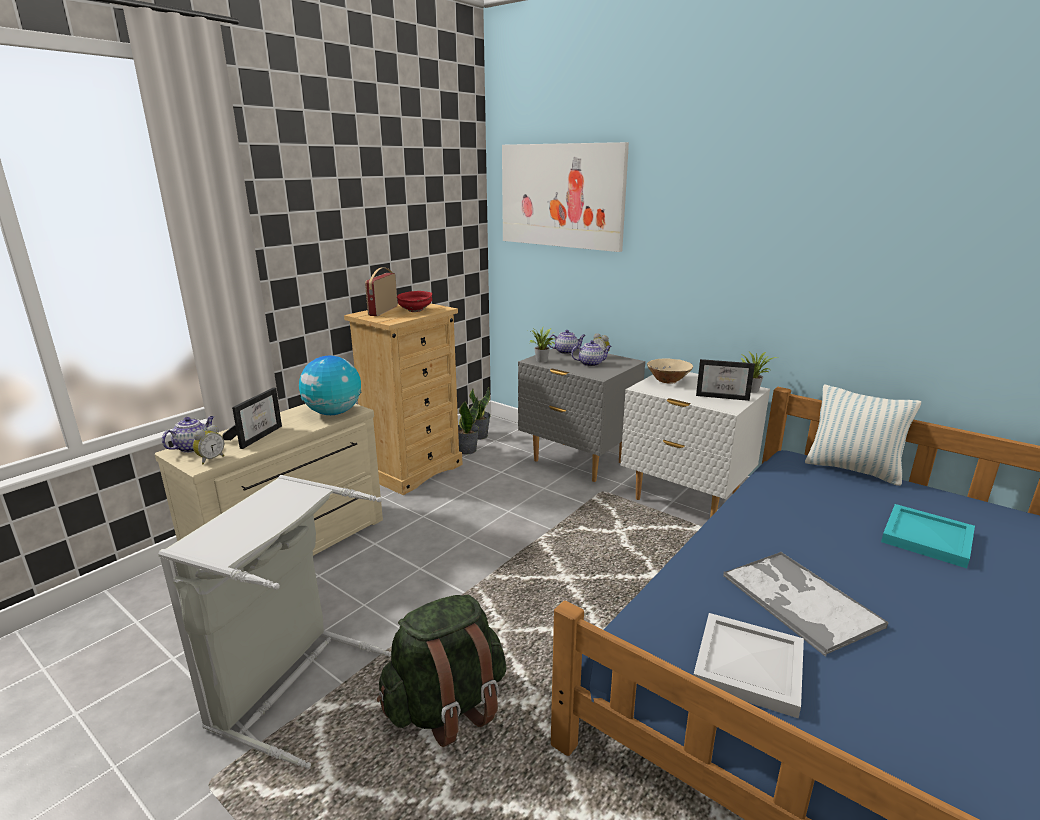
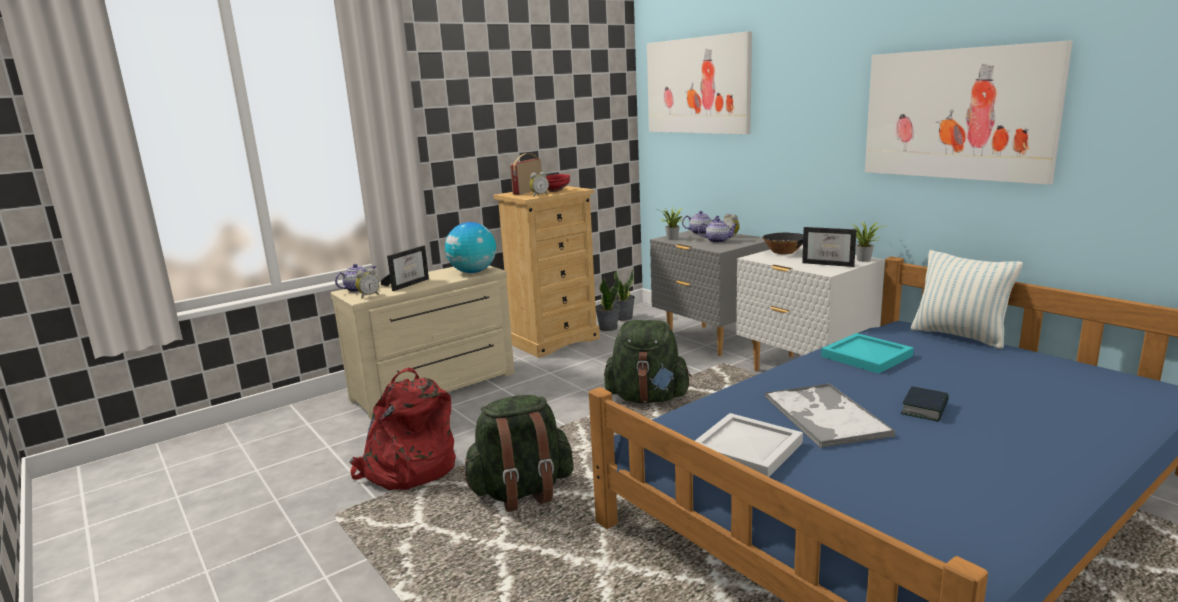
camera: 15 degrees right, 5 degrees down
(291, 685) = (408, 469): grey laundry basket -> red backpack
(401, 318) = (539, 196): none -> alarm clock
(542, 545) = (647, 398): none -> green backpack
(668, 381) = (784, 253): beige bowl -> black bowl
(859, 249) = (957, 114): none -> picture
(889, 580) = (925, 409): none -> book
(928, 539) = (993, 385): turquoise tray -> turquoise tray (867, 356)

